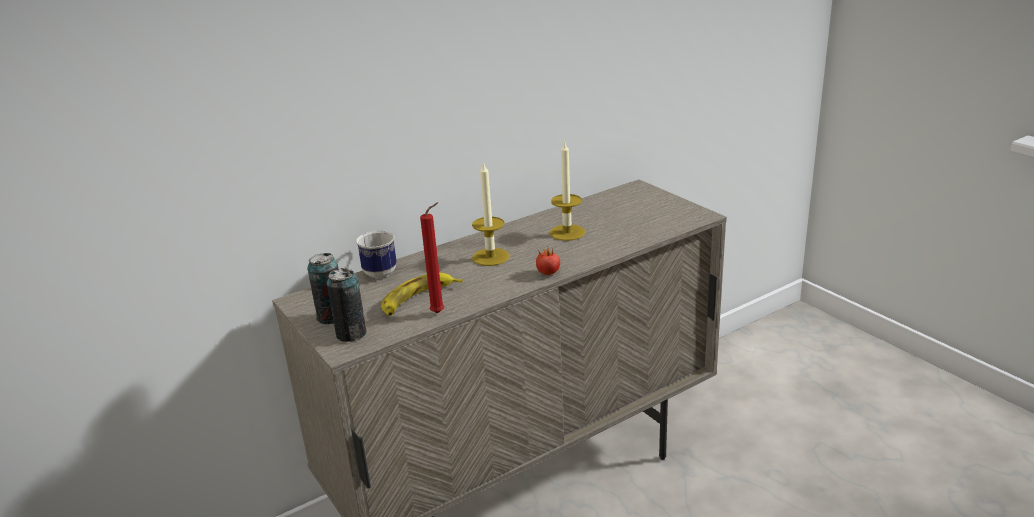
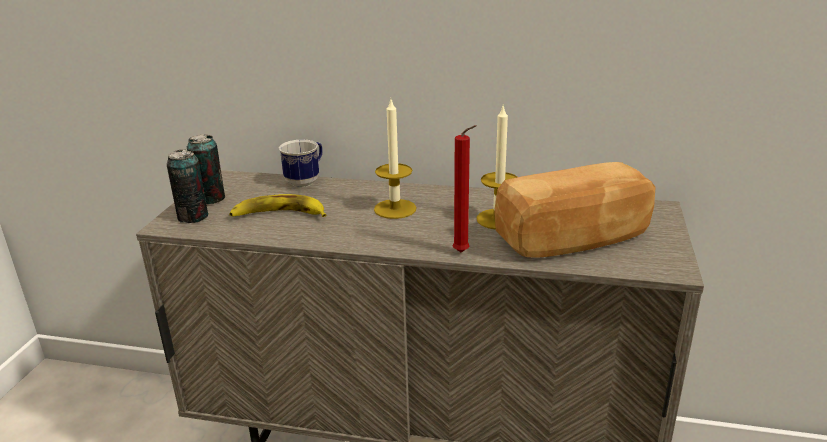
camera: 45 degrees right, 0 degrees up
(440, 313) = (268, 234): red candle -> red candle (463, 253)
(548, 273) = (406, 246): tomato -> none
(629, 224) = (574, 240): none -> bread

